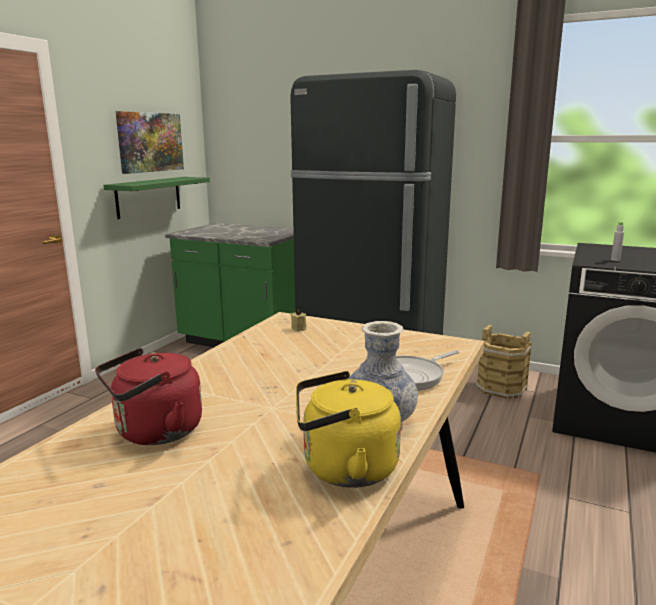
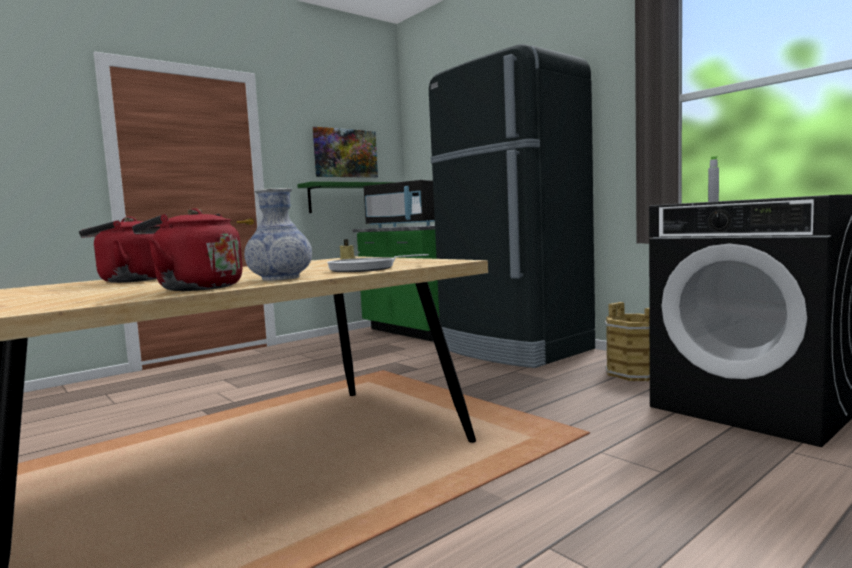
camera: 25 degrees right, 10 degrees down
(238, 234) = (407, 226): none -> black microwave
(344, 469) = (195, 288): yellow kettle -> red kettle

